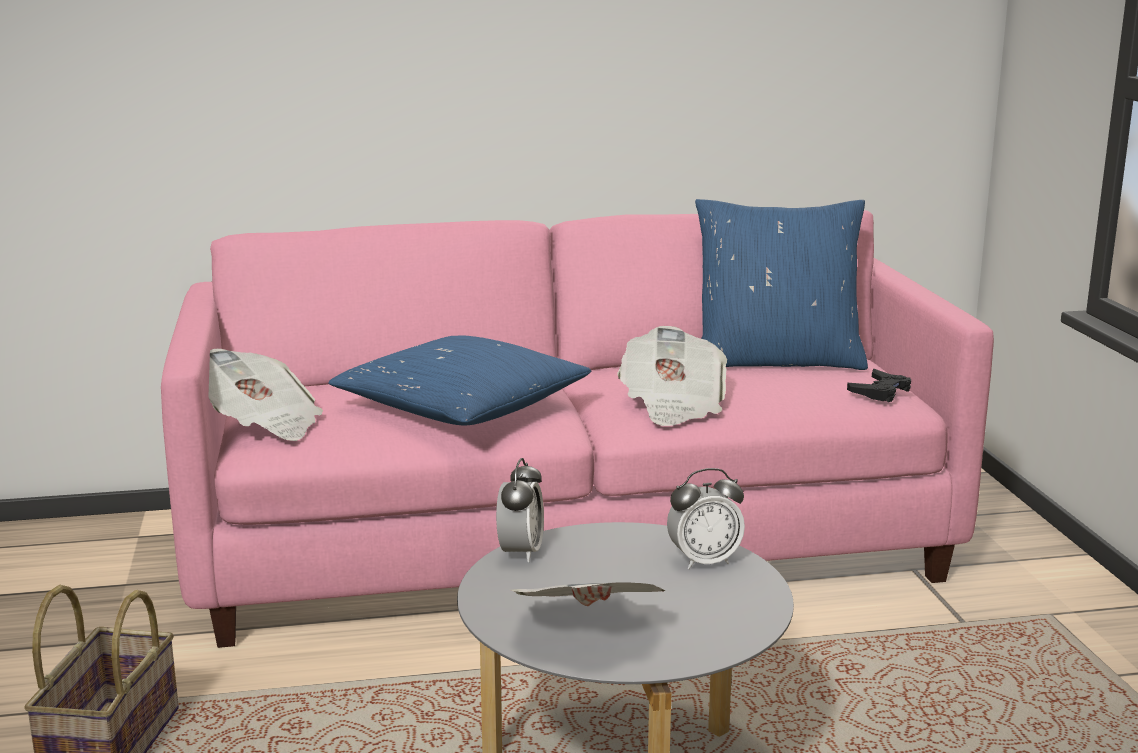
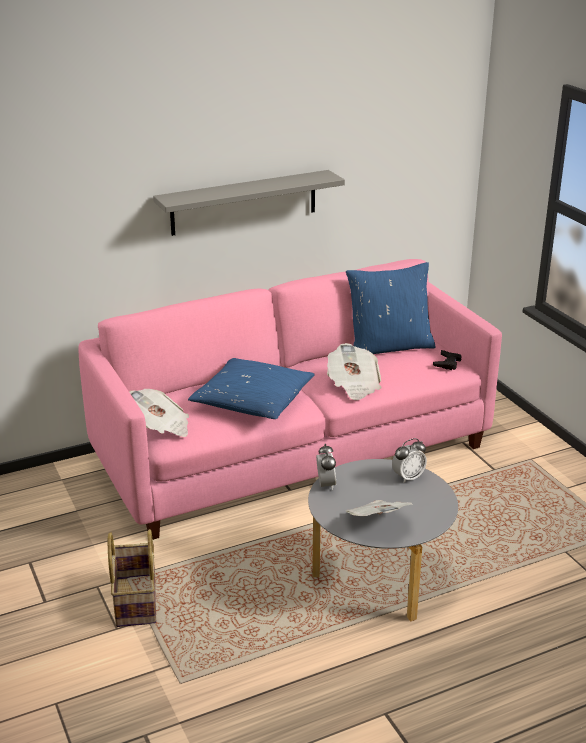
camera: 15 degrees left, 10 degrees up
(519, 64) = (244, 202): none -> grey shelf

